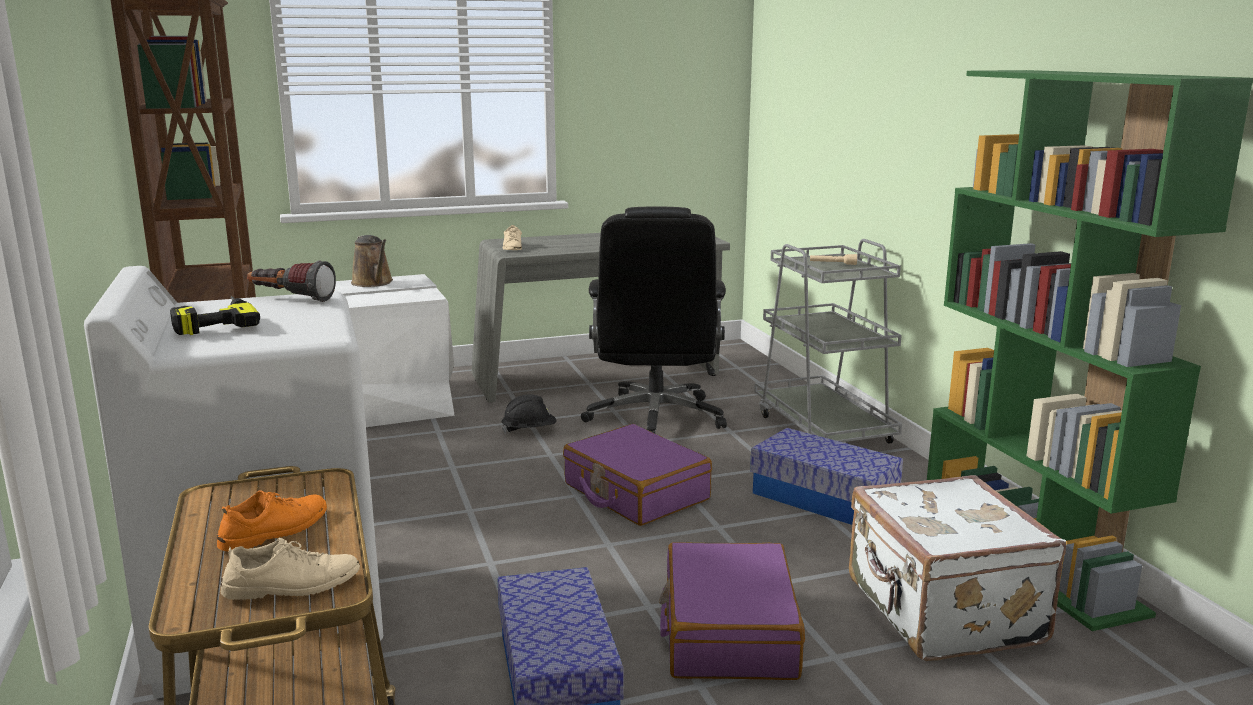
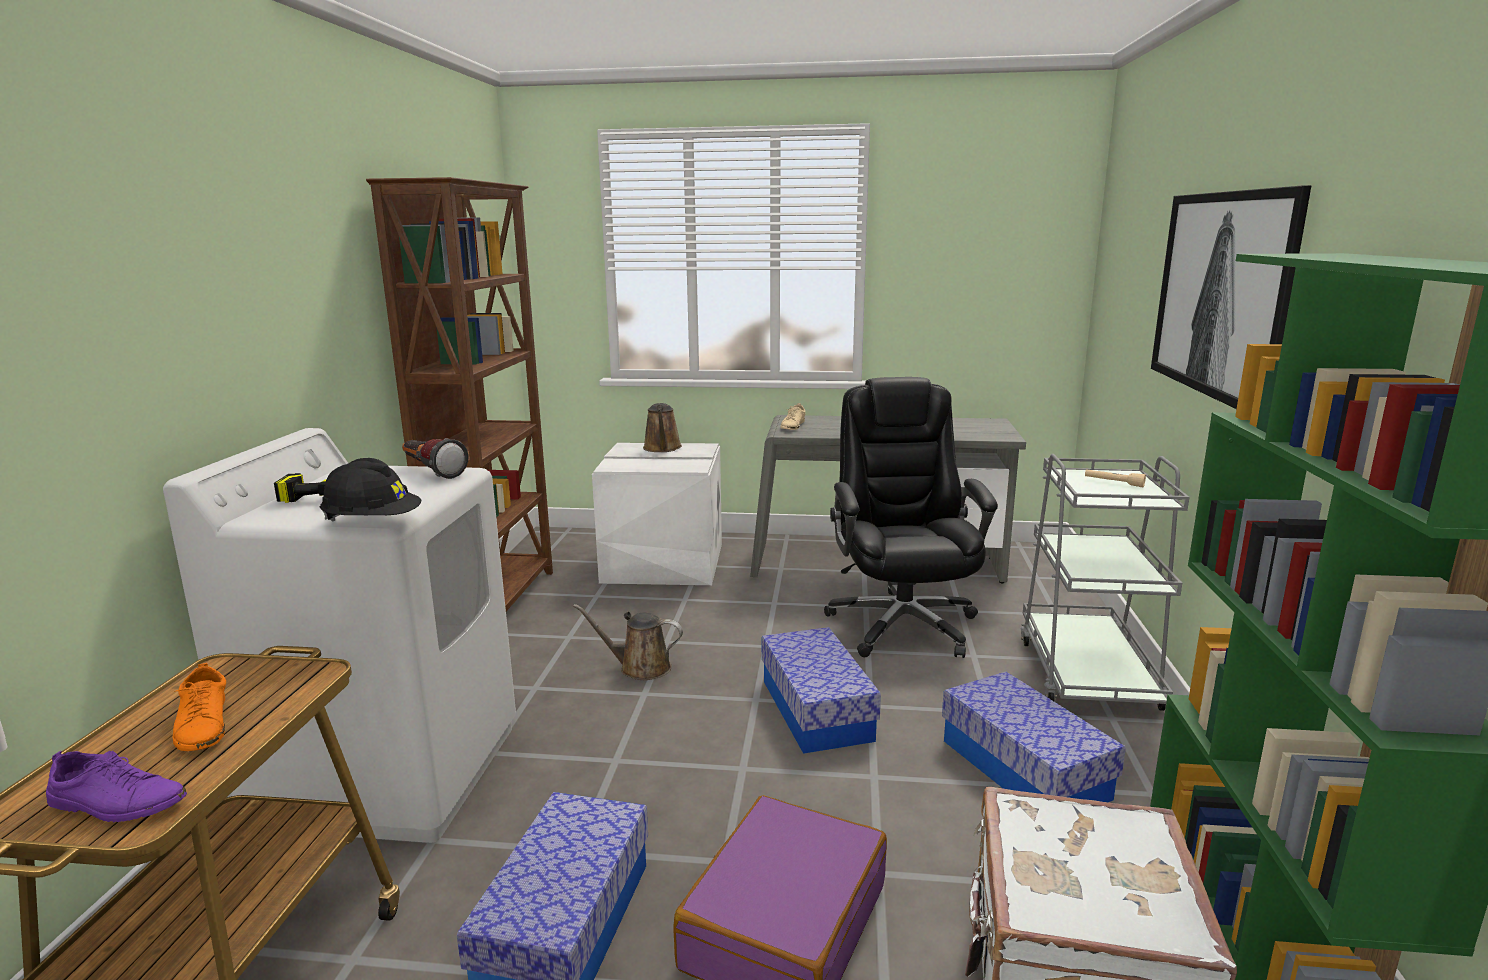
camera: 25 degrees right, 0 degrees up
(275, 530) = (204, 725): orange shoe -> orange shoe turned 90 degrees clockwise
(292, 585) = (117, 803): beige shoe -> purple shoe
(446, 492) = (640, 667): none -> brown watering can
(529, 430) = (766, 614): black hard hat -> black hard hat (373, 523)
(635, 492) = (816, 710): purple suitcase -> storage box
(655, 418) = (902, 624): black office chair -> black office chair turned 150 degrees clockwise
(905, 104) = (1219, 294): none -> picture

